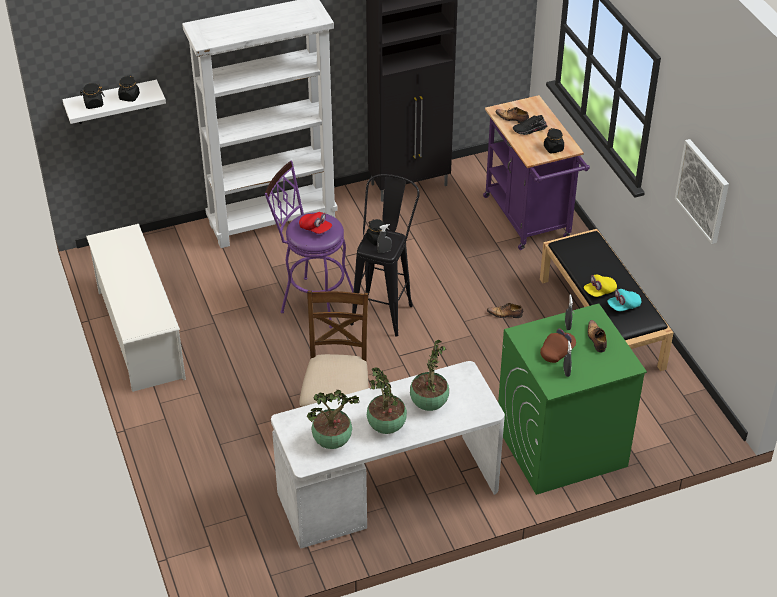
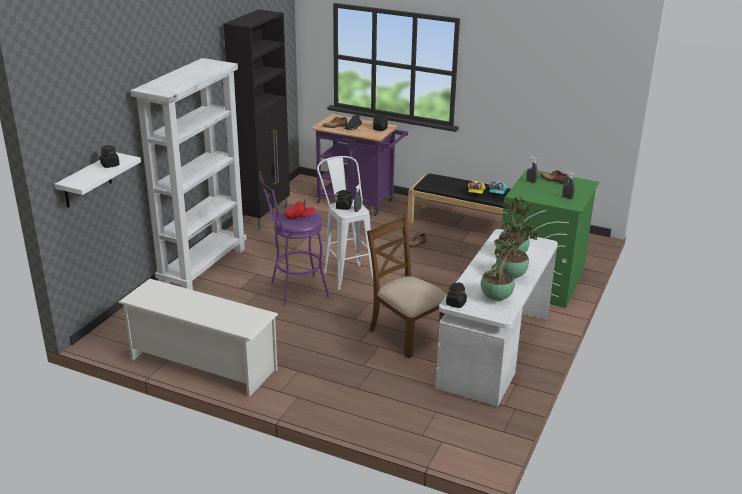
camera: 45 degrees left, 15 degrees down
(93, 104) = (87, 177): black jar -> black jar (456, 303)
(385, 308) = (345, 273): black stool -> white stool
(557, 352) = (547, 193): brown cap -> none
(703, 190) = (529, 85): picture -> none

